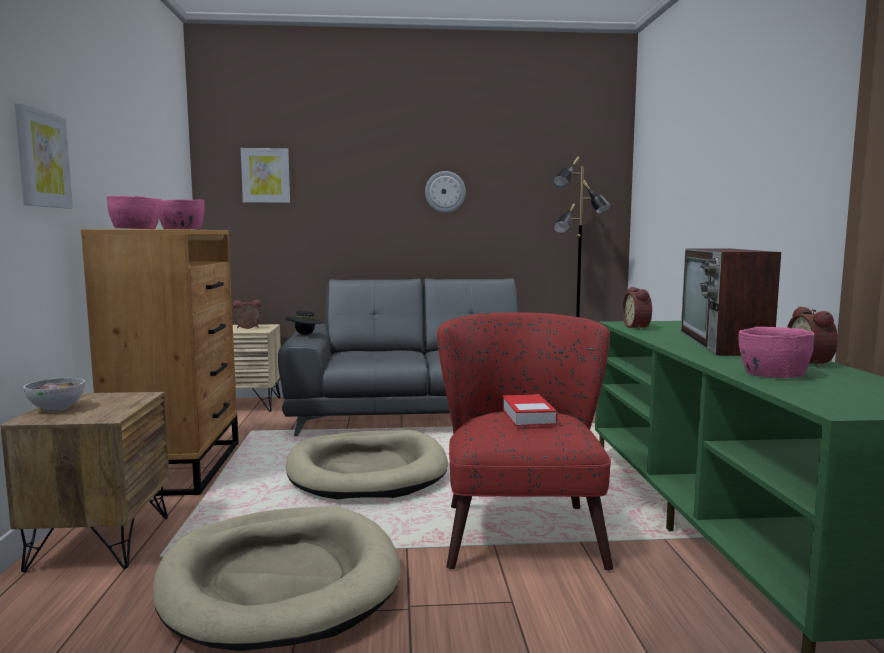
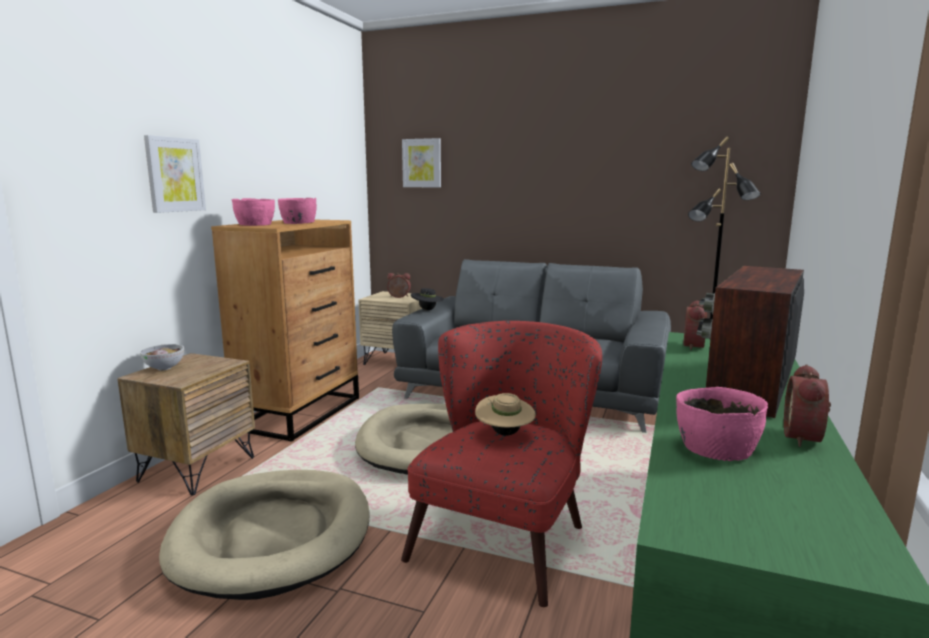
camera: 25 degrees right, 5 degrees up
(445, 192) = (581, 176): wall clock -> none
(528, 416) = (504, 433): book -> beige hat

